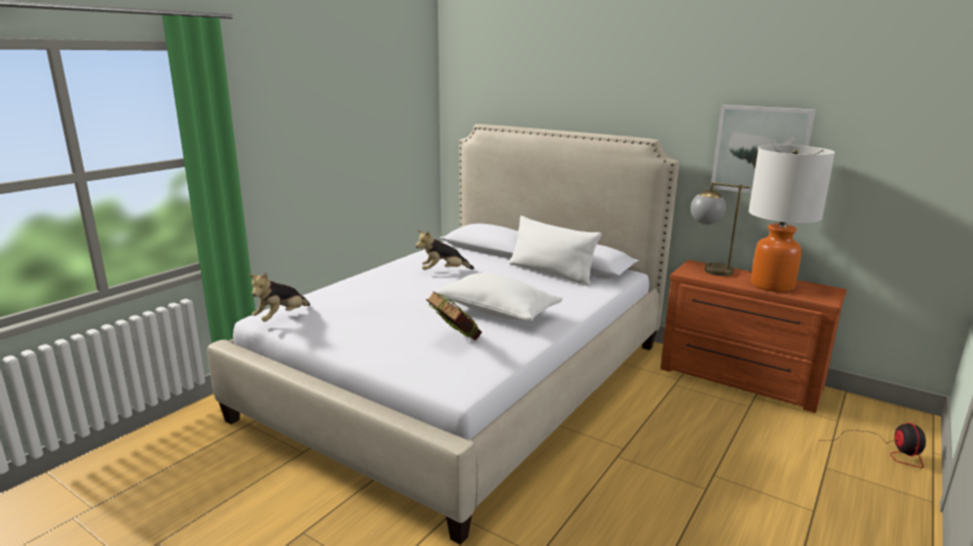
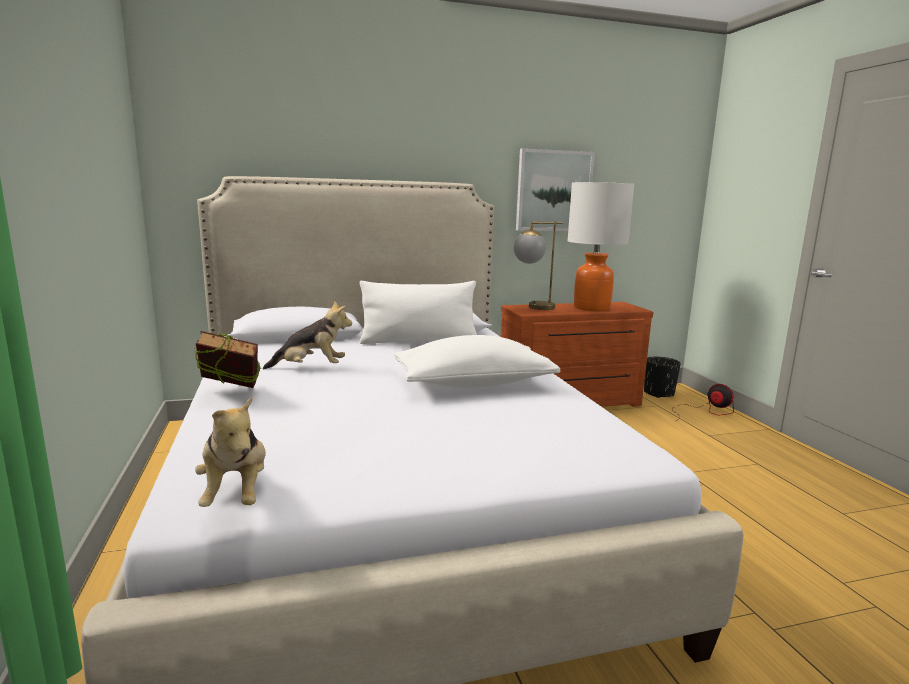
camera: 50 degrees left, 5 degrees down
(443, 272) = (311, 368): plush toy -> plush toy turned 120 degrees counterclockwise
(454, 341) = (518, 422): book -> book (231, 395)
(872, 412) = (658, 393): none -> black planter

